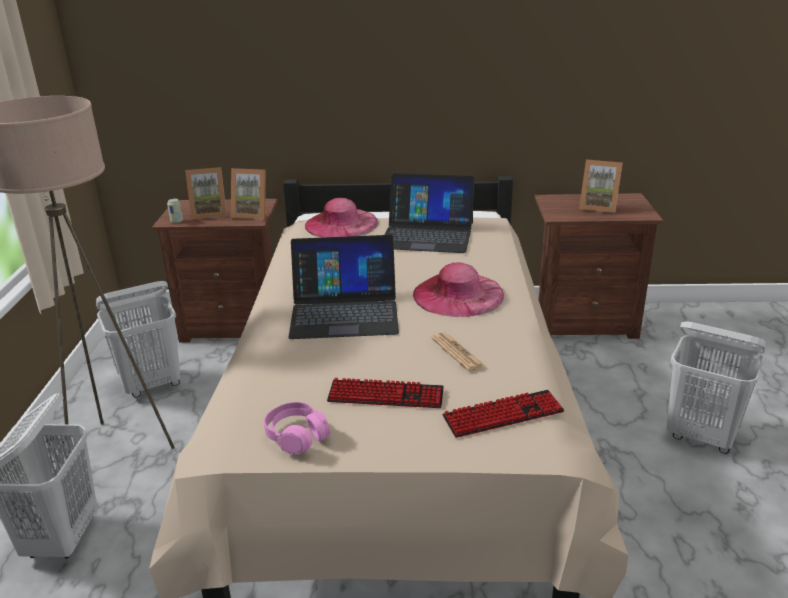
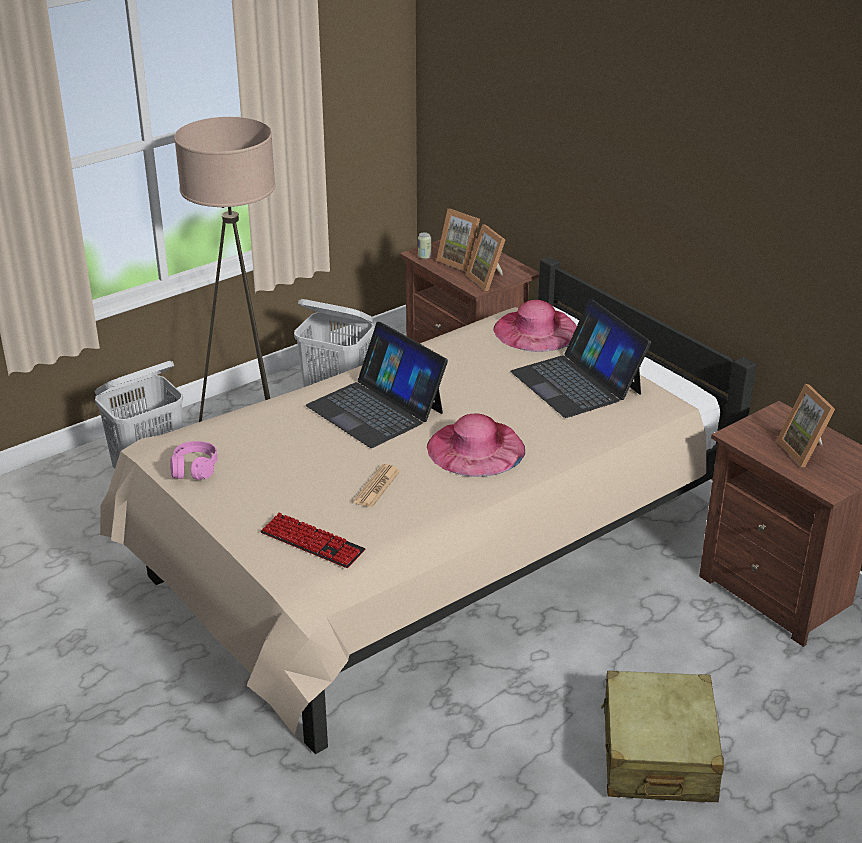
camera: 50 degrees right, 5 degrees up
(385, 396) = (279, 481): keyboard -> none
(701, 436) = (658, 754): white laundry basket -> beige suitcase

